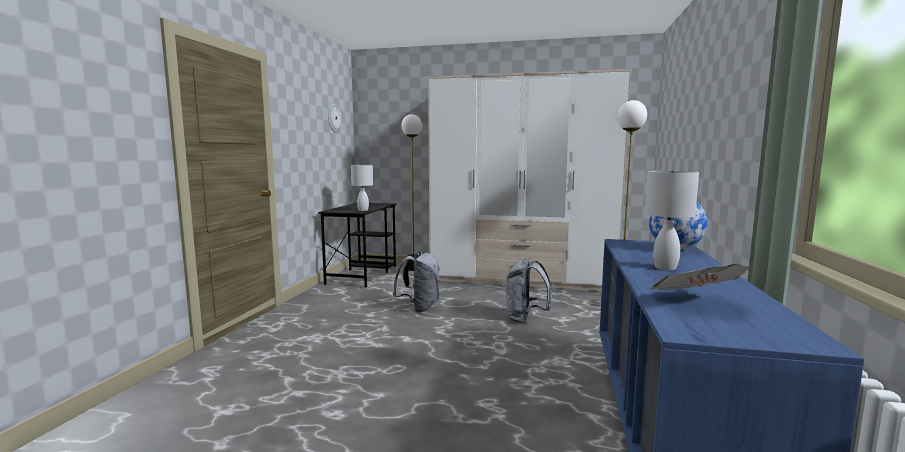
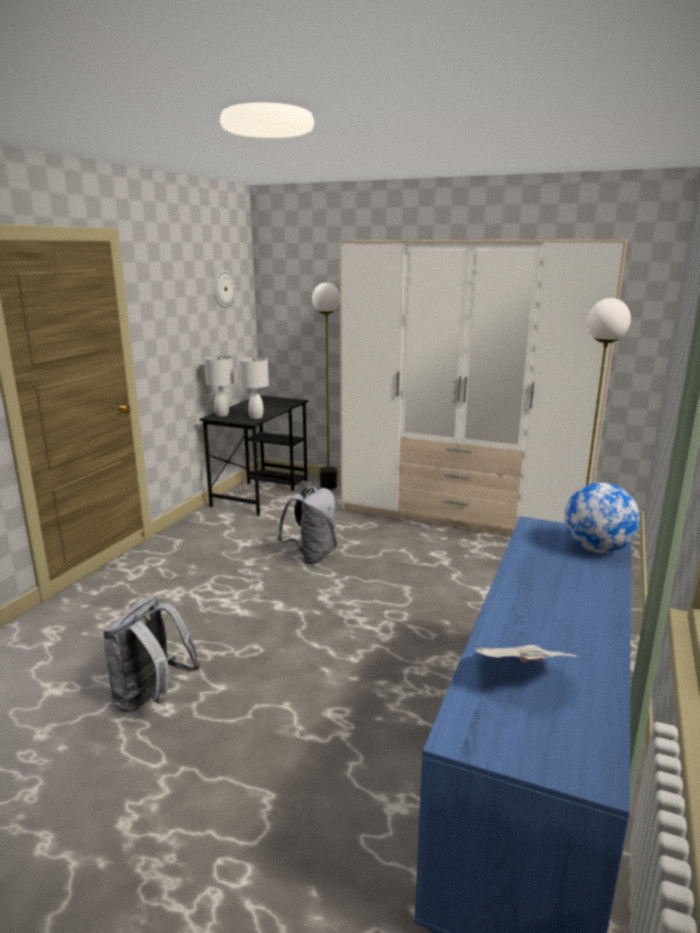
camera: 10 degrees right, 10 degrees up
(526, 319) = (439, 586): grey backpack -> grey backpack (151, 699)
(666, 267) = (547, 595): white table lamp -> white table lamp (222, 415)

